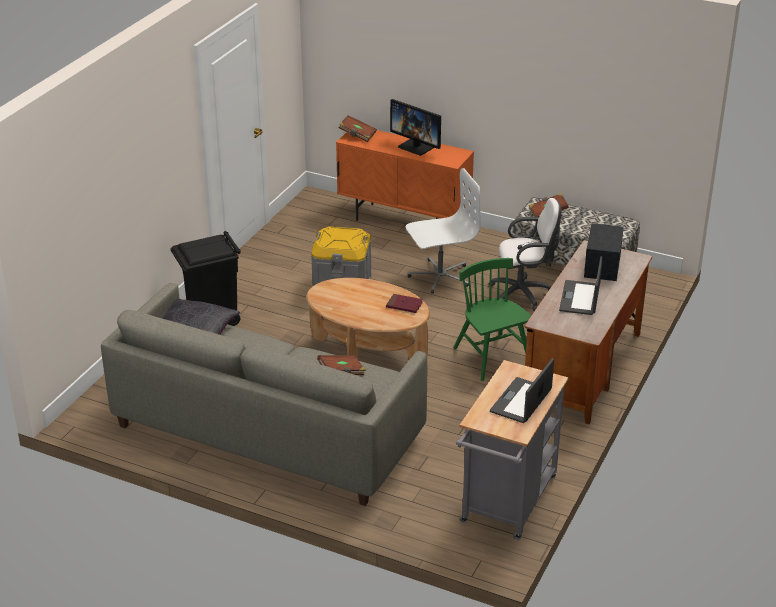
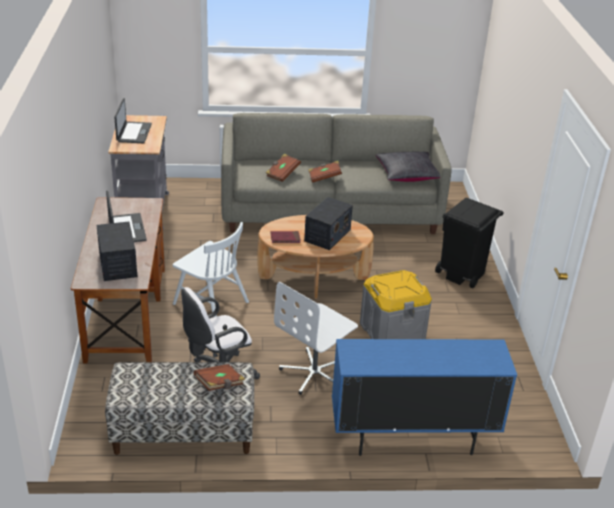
camera: 150 degrees right, 0 degrees up
(357, 135) = (493, 357): brown book -> brown book (324, 177)
(358, 297) = (327, 235): none -> radio
(404, 222) = (412, 438): orange cabinet -> blue cabinet
(417, 147) = (410, 359): monitor -> none
(492, 357) = (210, 303): green chair -> white chair

